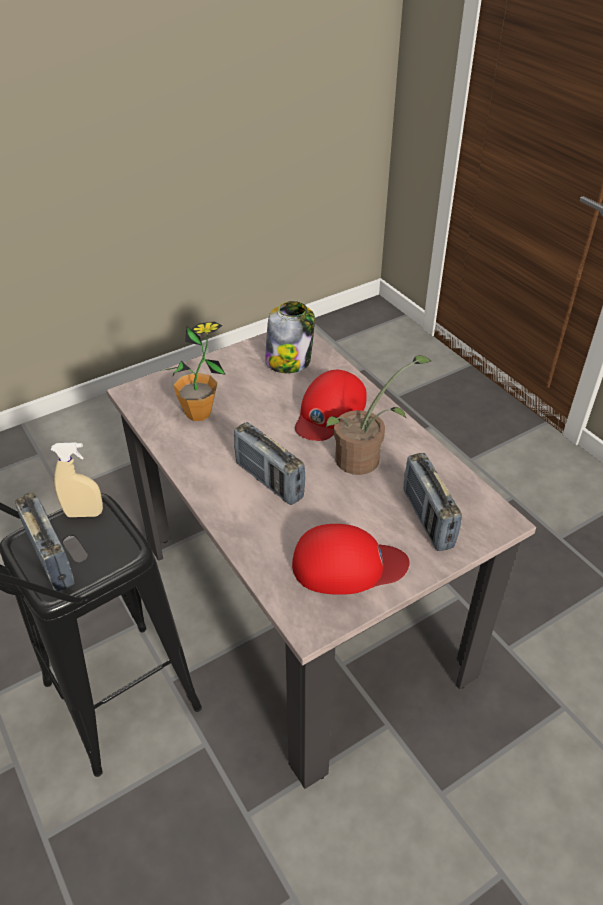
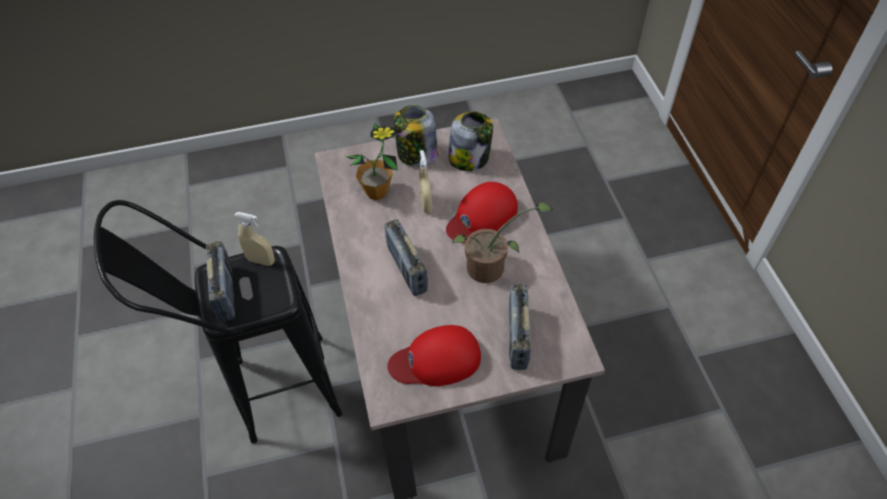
camera: 20 degrees right, 10 degrees up
(228, 369) = (416, 154): none -> jar
(261, 413) = (426, 204): none -> beige spray bottle
(347, 565) = (436, 360): red cap -> red cap turned 150 degrees clockwise

